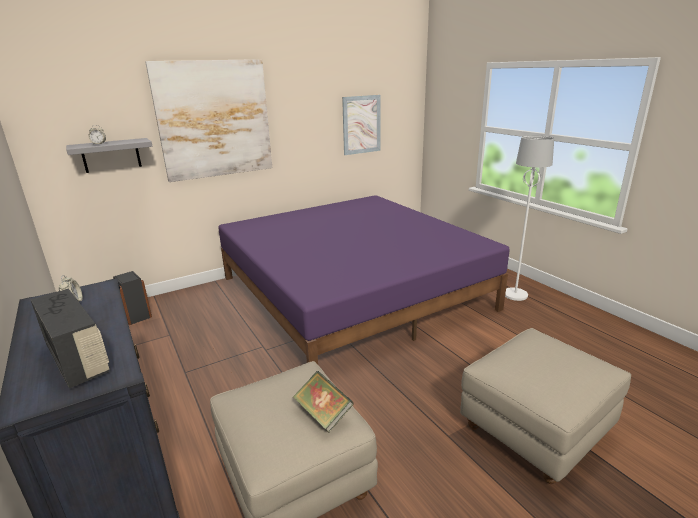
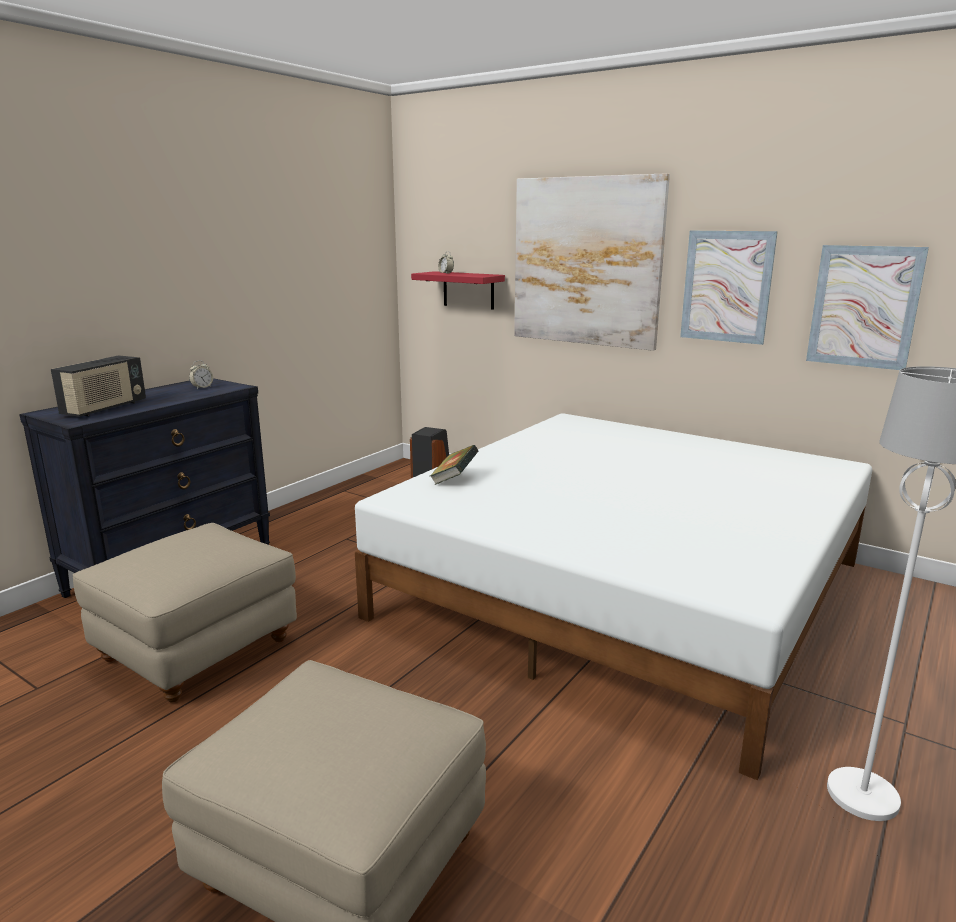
camera: 65 degrees right, 5 degrees down
(111, 155) = (468, 290): grey shelf -> red shelf
(302, 124) = (726, 286): none -> picture
(323, 414) = (170, 571): book -> book (454, 479)
(353, 293) = (625, 589): purple bed -> white bed

